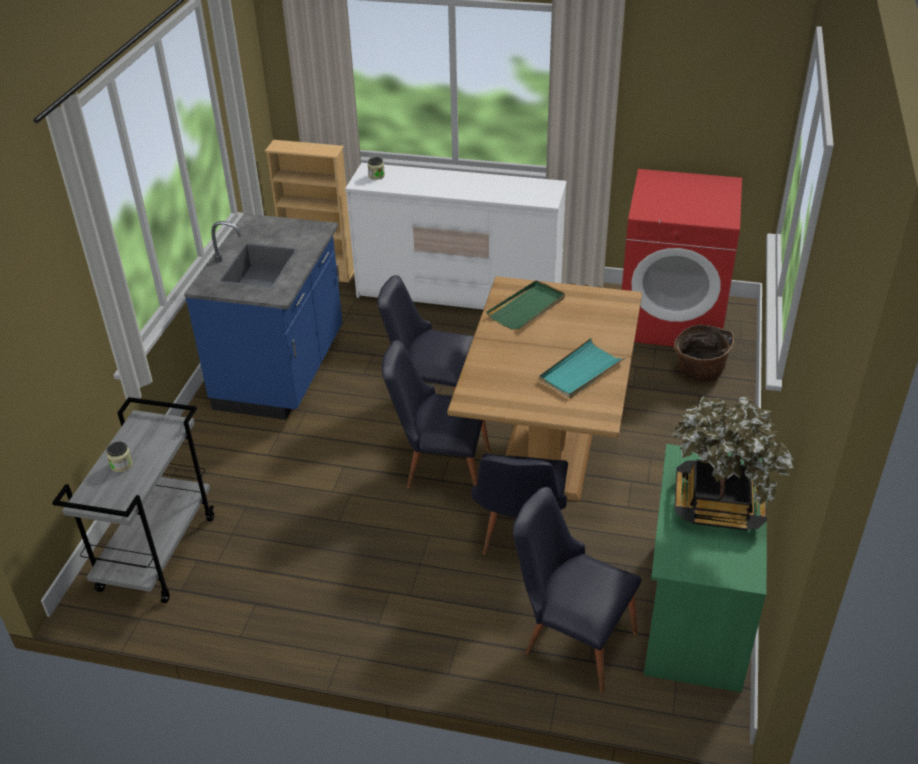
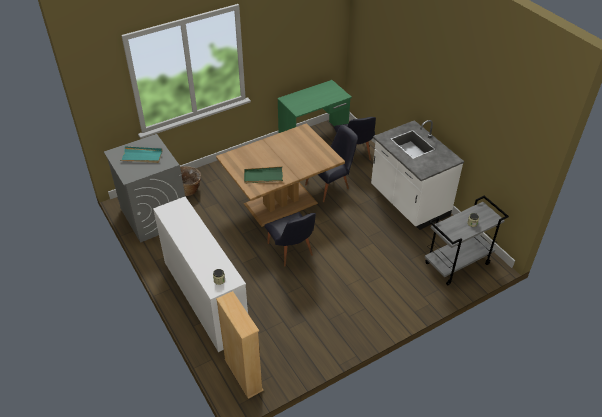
camera: 135 degrees left, 5 degrees up
(282, 371) = (334, 316): blue counter -> none
(346, 609) = (408, 202): none -> white counter
(439, 467) = (326, 223): black chair -> none
(581, 371) = (286, 144): turquoise tray -> turquoise tray (142, 156)
(672, 318) = (154, 215): red washing machine -> grey washing machine
(718, 504) = (310, 97): potted plant -> none

